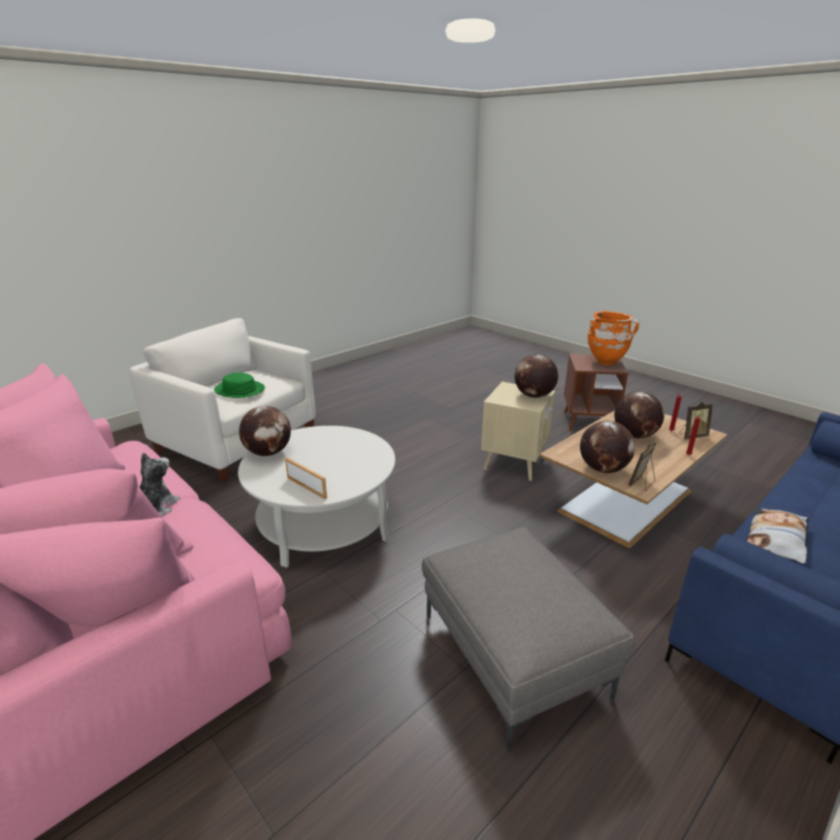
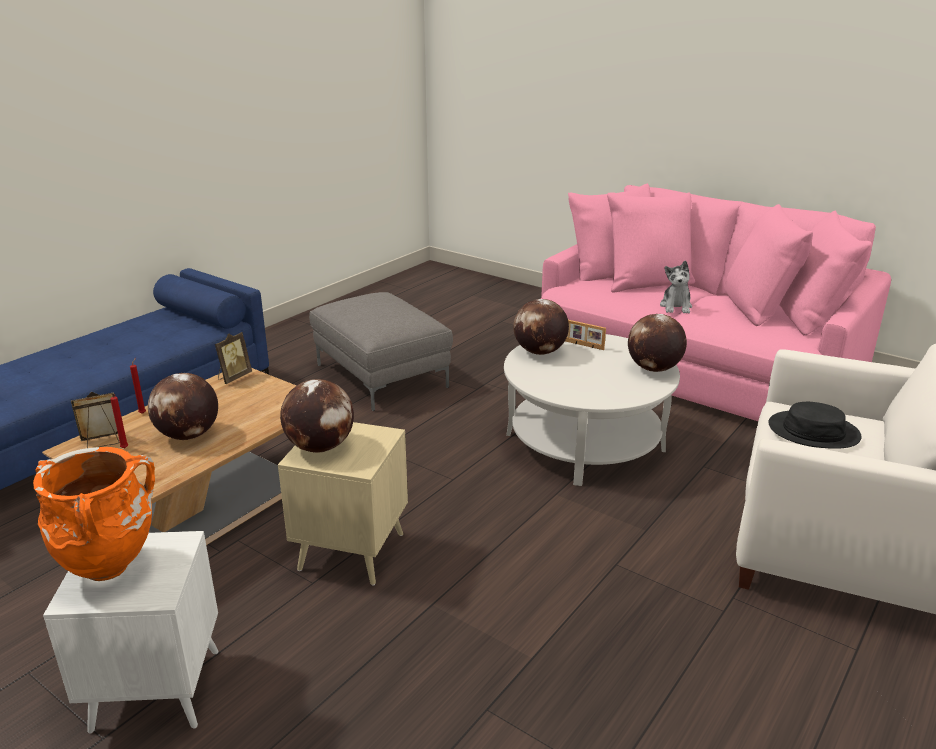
camera: 170 degrees right, 0 degrees up
(239, 390) = (813, 431): green hat -> black hat
(588, 423) = (156, 690): brown side table -> white side table
(603, 469) = (266, 388): globe -> globe (540, 352)
(777, 539) = (154, 344): pillow -> none

